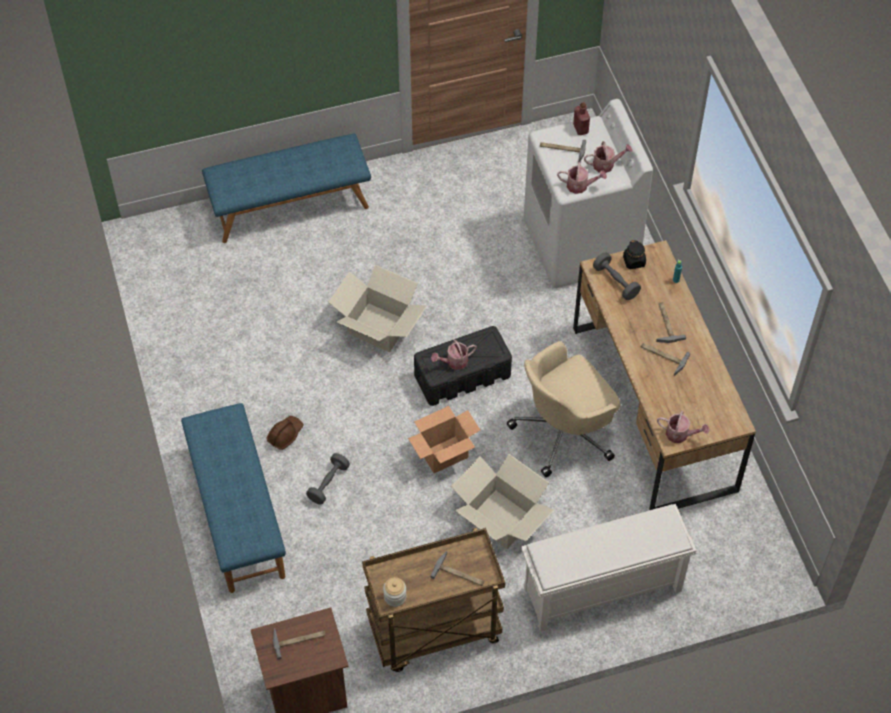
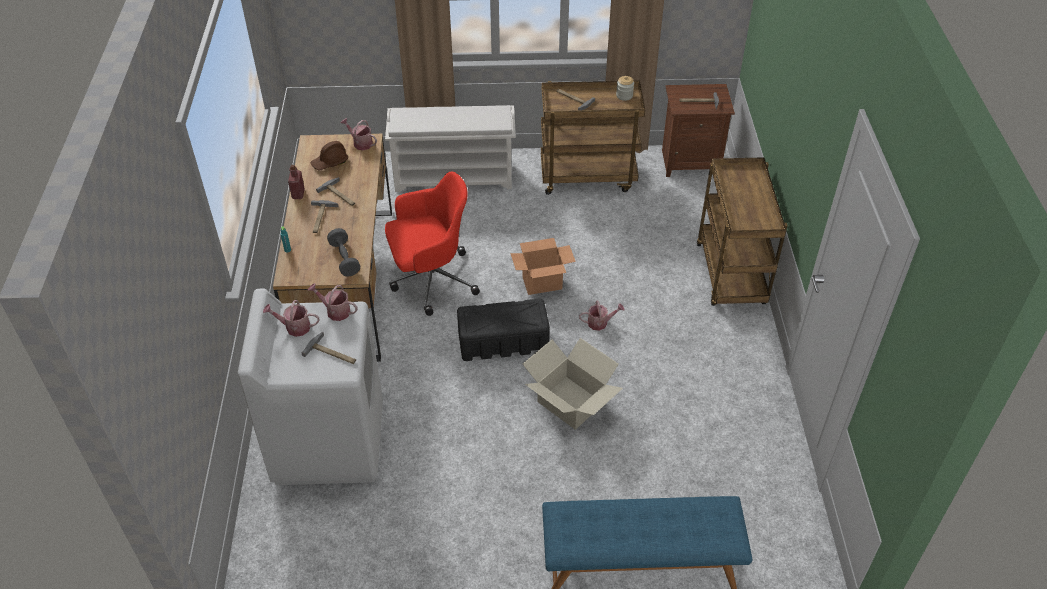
camera: 165 degrees left, 10 degrees down
(236, 513) = (732, 276): blue bench -> brown cart
(285, 434) = (681, 326): brown hard hat -> brown hard hat (330, 162)
(328, 483) = (648, 282): grey dumbbell -> none
(454, 362) = (513, 312): watering can -> watering can (600, 322)
(501, 519) = (512, 231): cardboard box -> none
(565, 431) = (431, 280): beige office chair -> red office chair
(580, 129) = (298, 373): red bottle -> red bottle (298, 194)
(634, 261) = (316, 273): black jar -> none

